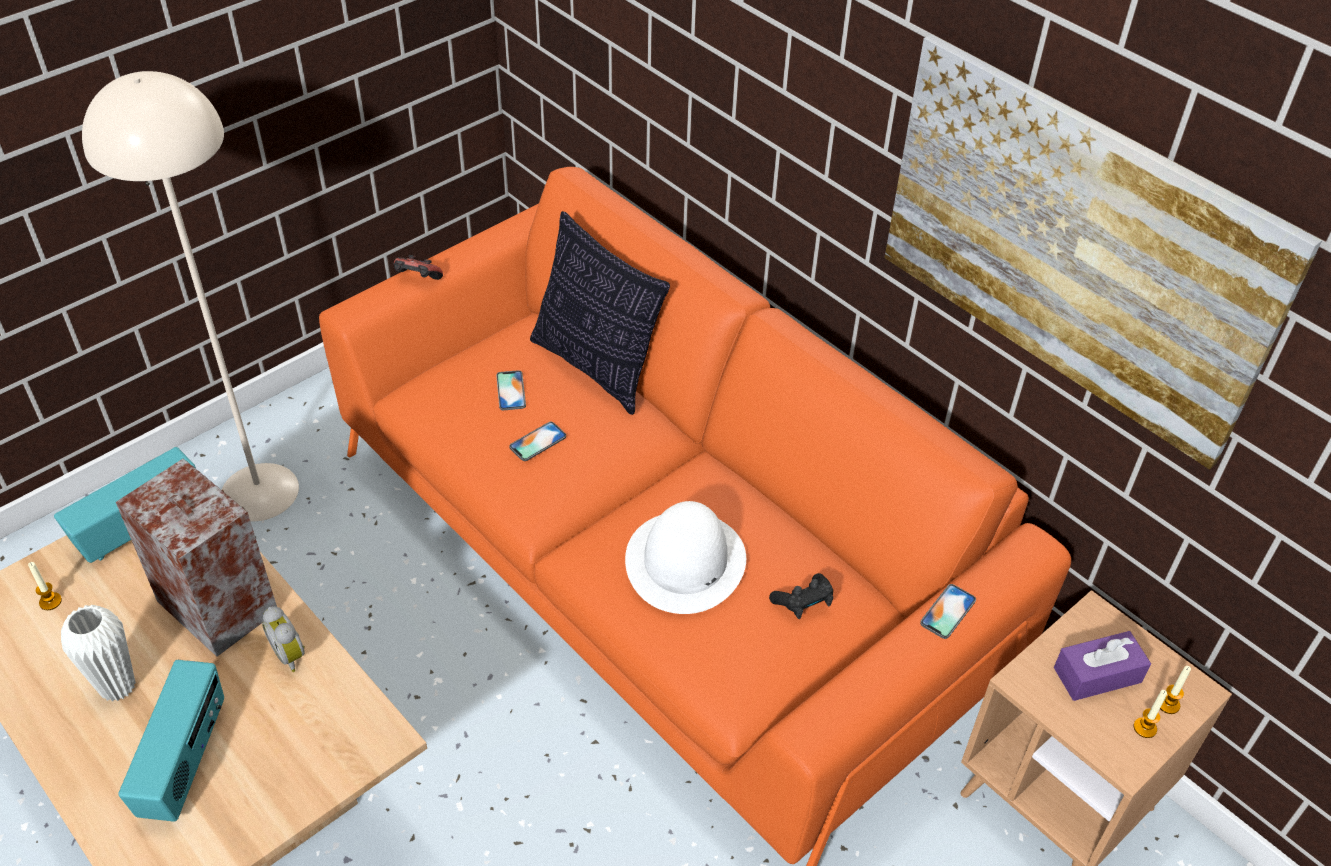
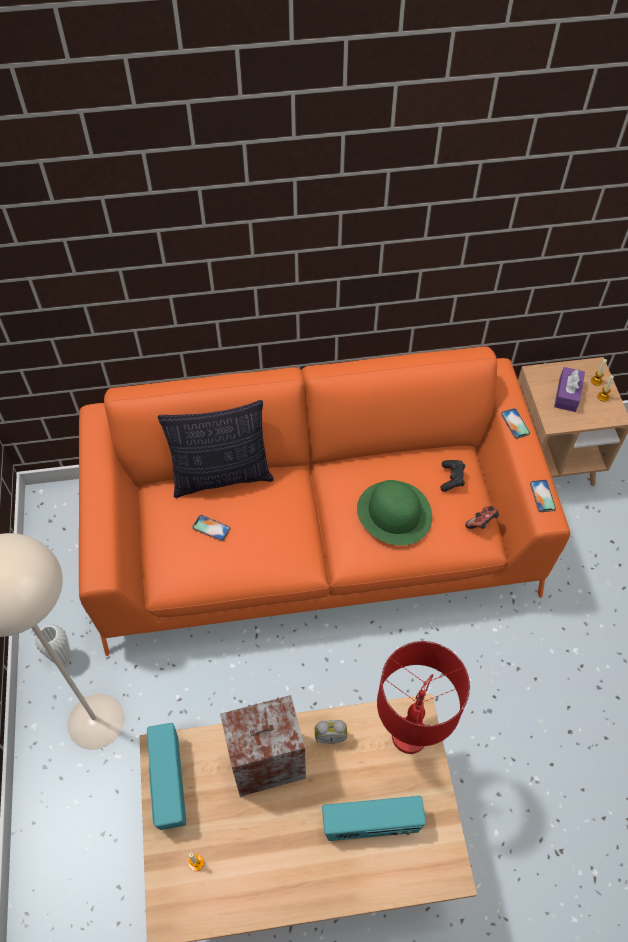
camera: 55 degrees left, 10 degrees up
(117, 686) = (292, 845): white vase -> white vase (62, 657)
(186, 761) = (371, 825): radio -> radio turned 135 degrees clockwise
(341, 745) = (409, 736): none -> red table lamp
(417, 280) = (100, 526): game controller -> game controller (481, 523)
(538, 442) = (261, 535): phone -> phone (542, 496)
(685, 561) = (394, 513): white hat -> green hat
(1073, 247) = (480, 225): picture -> none

